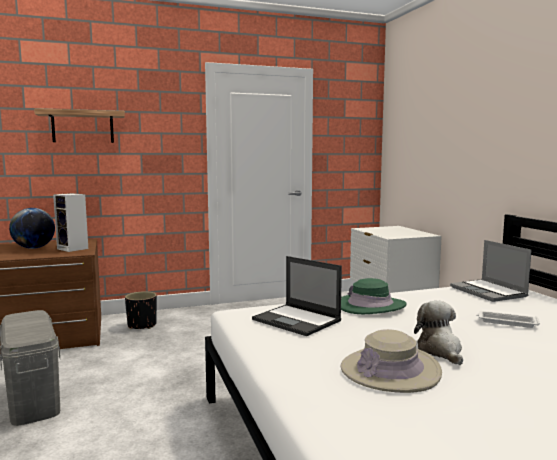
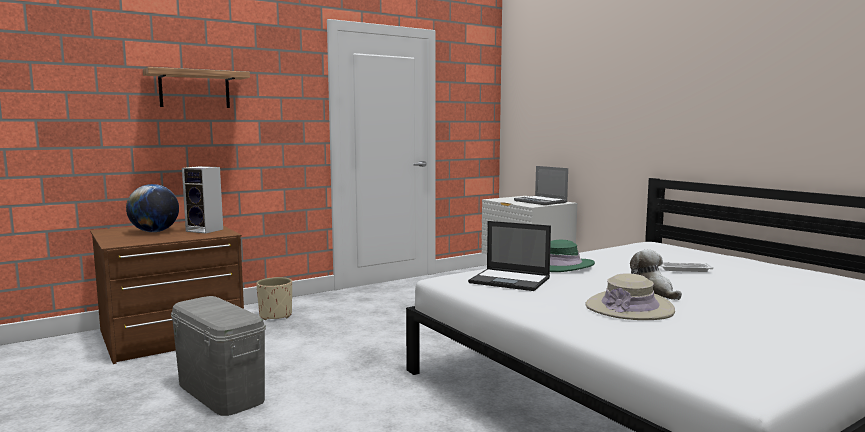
camera: 15 degrees left, 0 degrees up
(142, 325) = (276, 315): black planter -> beige planter
(489, 292) = (648, 249): laptop -> laptop (541, 202)

